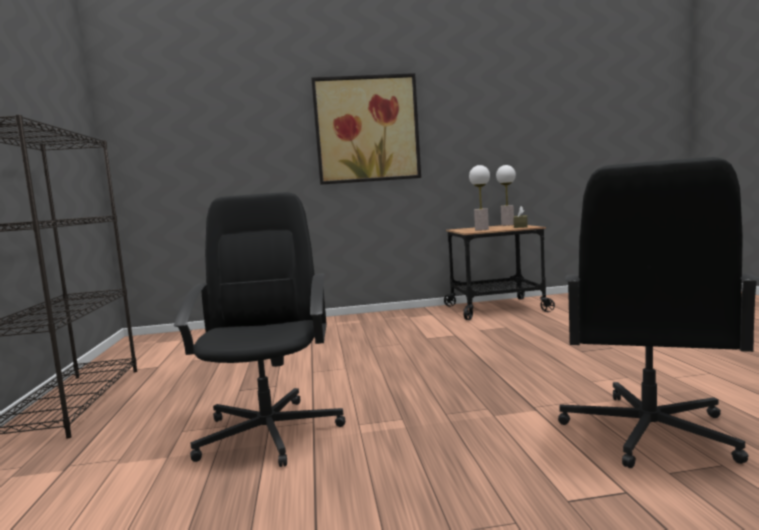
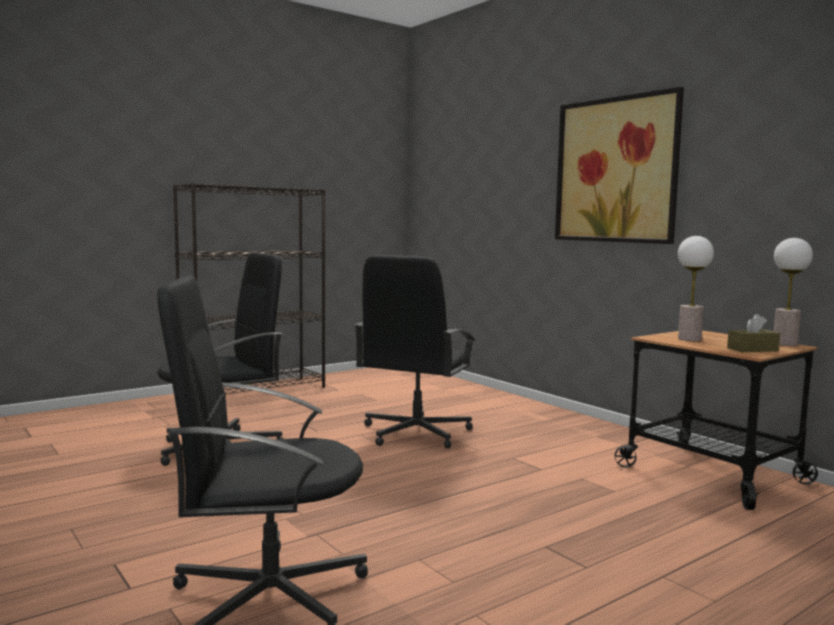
camera: 60 degrees right, 0 degrees up
(336, 355) = (415, 433): none -> black office chair

